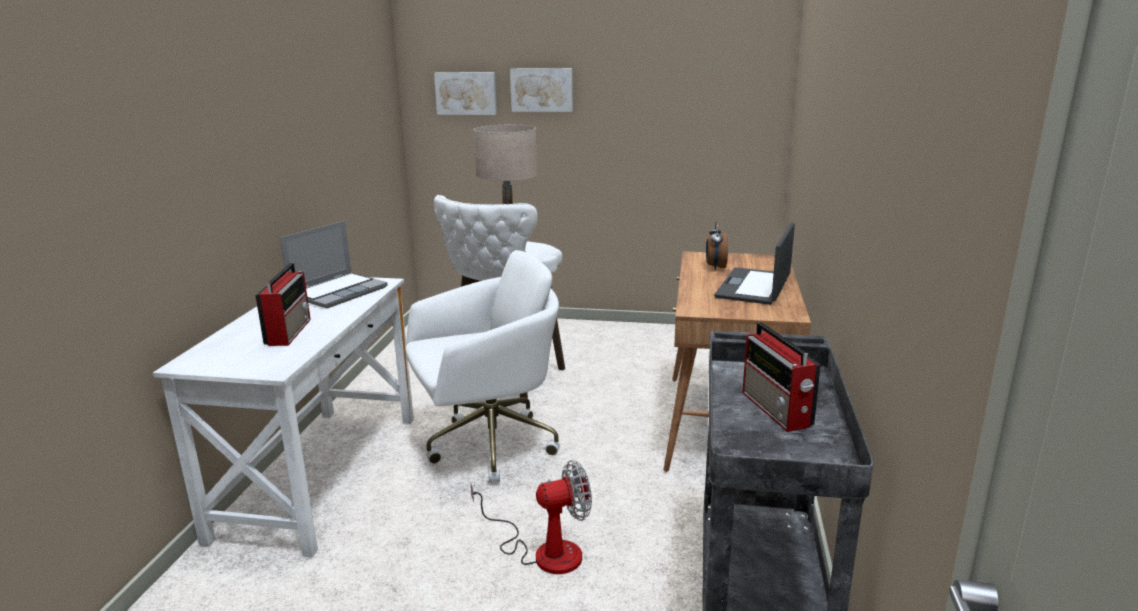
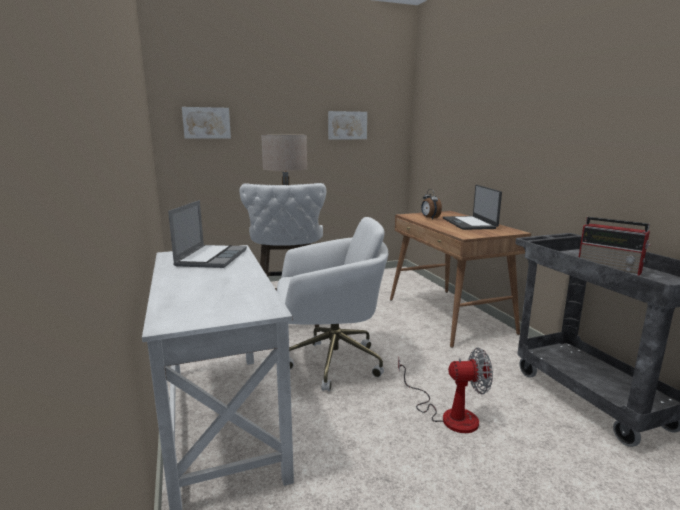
camera: 30 degrees left, 5 degrees down
(289, 331) = (223, 285): radio -> none
(487, 448) = (329, 364): white office chair -> white office chair turned 45 degrees clockwise
(542, 90) = (263, 121): picture -> picture (347, 125)
(544, 551) = (449, 414): fan -> fan turned 45 degrees clockwise

